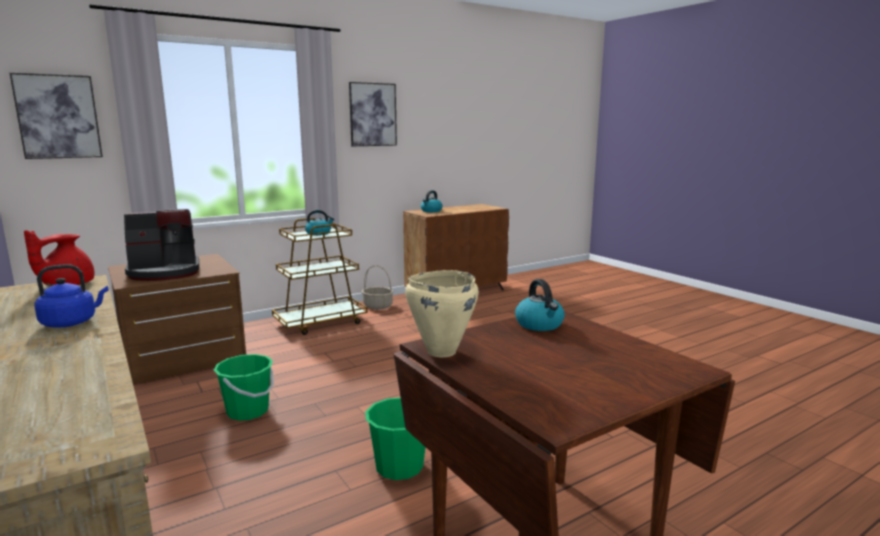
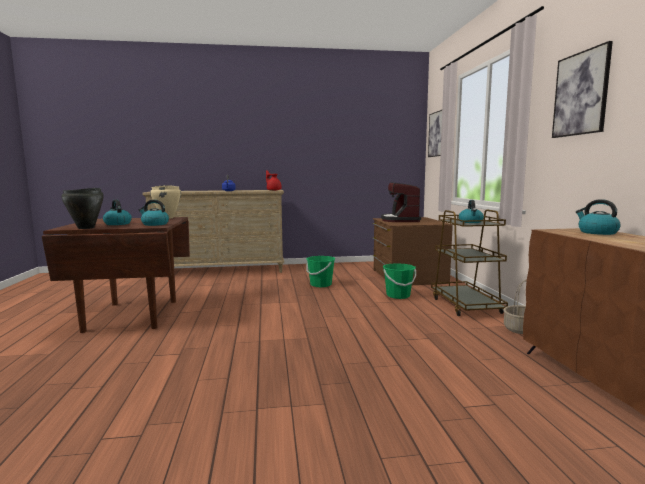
camera: 115 degrees right, 5 degrees down
(399, 467) = (226, 302): green bucket -> green bucket (398, 295)
(579, 353) = (117, 224): none -> kettle
(651, 352) = (86, 228): none -> black cooking pot

